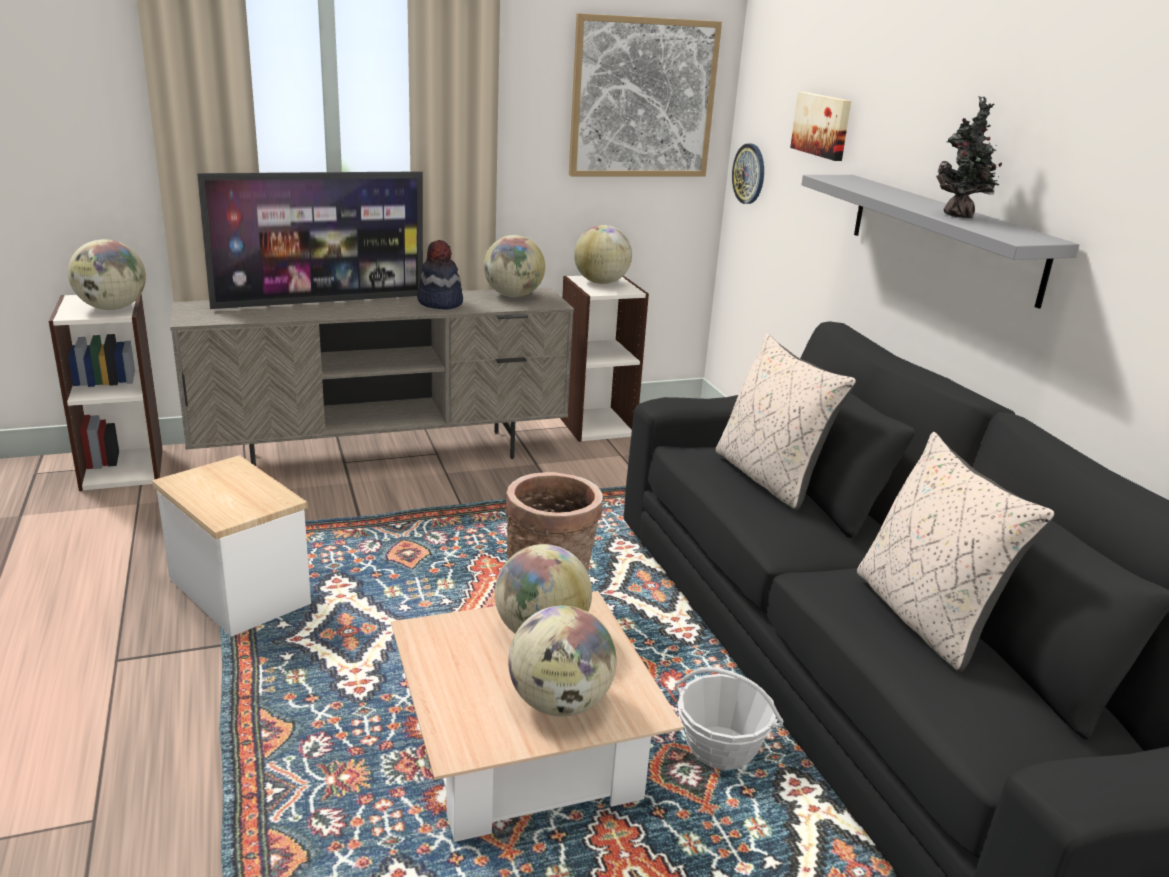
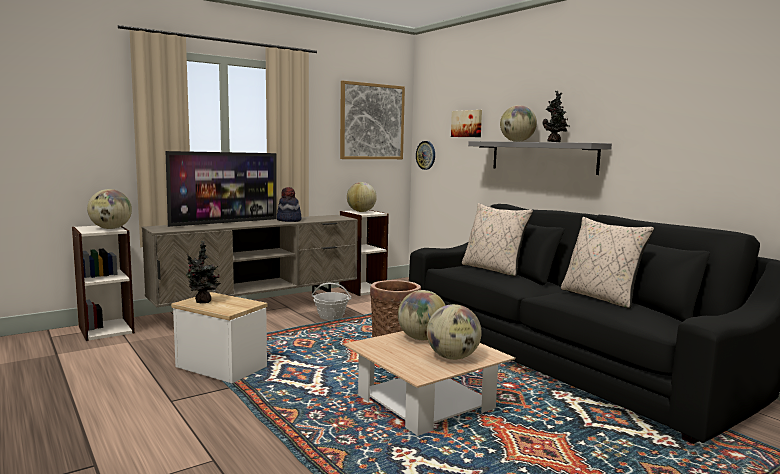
camera: 15 degrees left, 15 degrees down
(203, 484) = (203, 302): none -> potted plant
(513, 296) = (323, 217): globe -> globe (517, 141)
(720, 748) = (516, 387): basket -> basket (331, 316)

